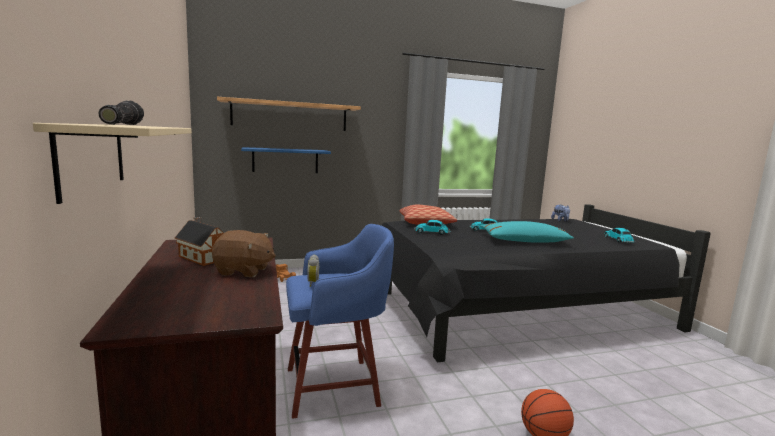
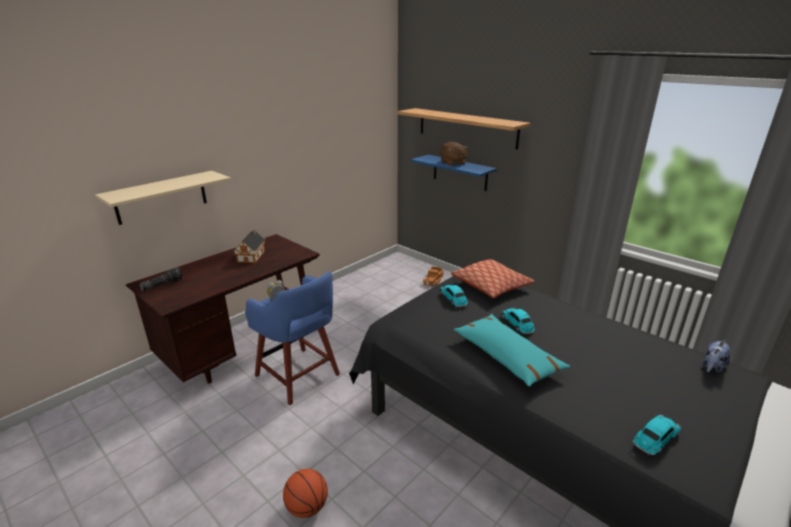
camera: 60 degrees right, 15 degrees up
(121, 124) = (173, 181): flashlight -> flashlight (162, 284)
(243, 271) = (236, 275): brown plush toy -> brown plush toy (452, 163)

